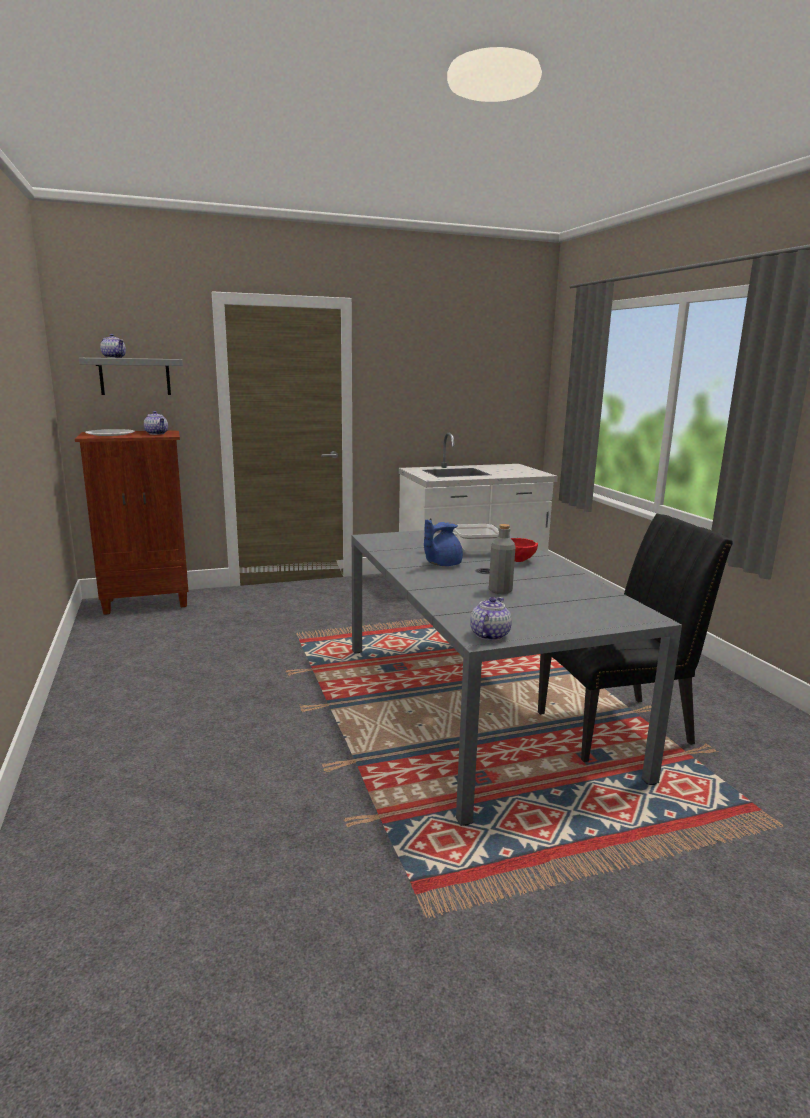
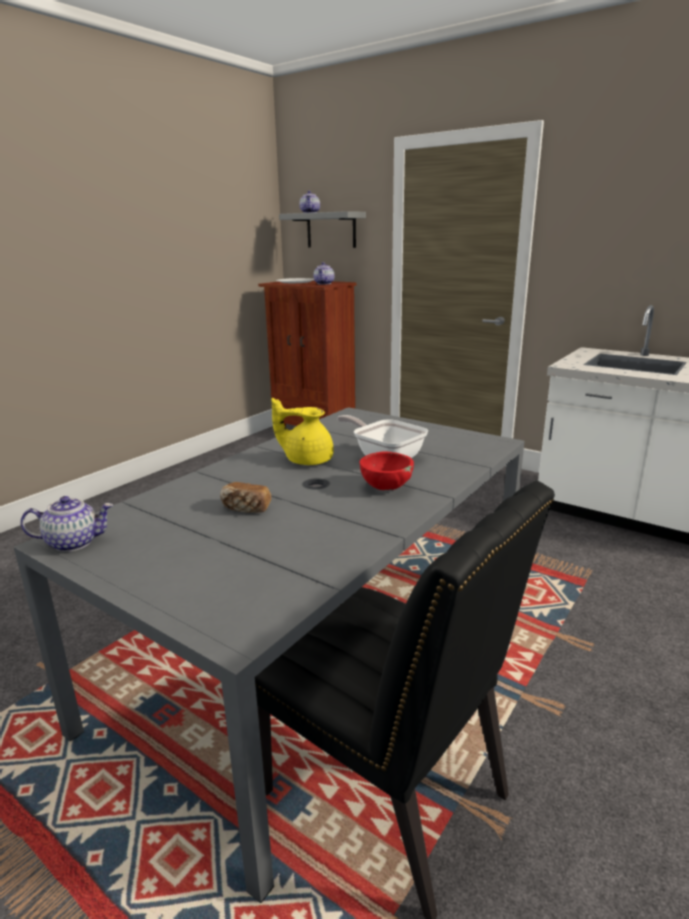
camera: 55 degrees right, 5 degrees up
(441, 564) = (307, 460): blue teapot -> yellow teapot
(500, 590) = (246, 509): grey bottle -> bread

